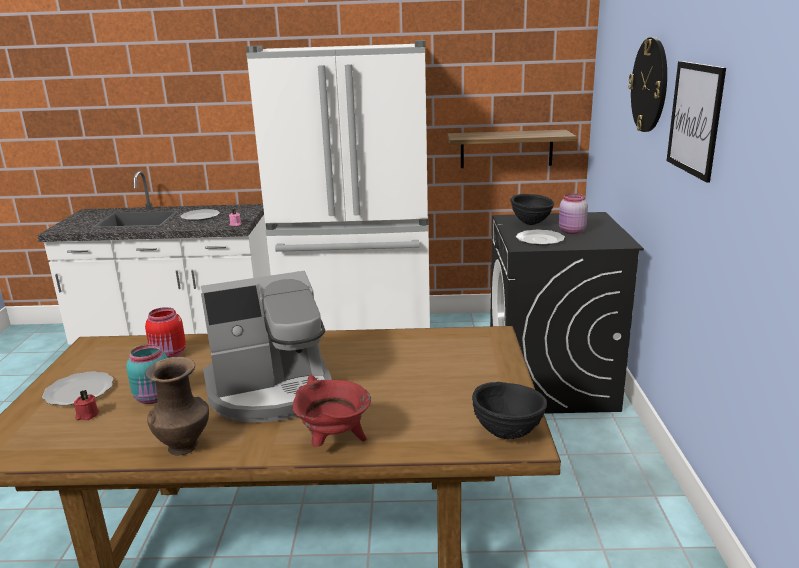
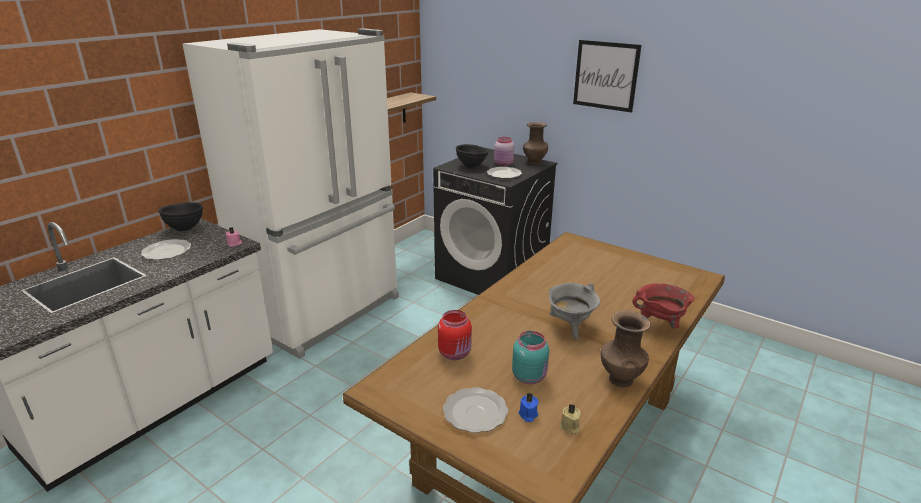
camera: 55 degrees left, 5 degrees up
(78, 441) = (570, 426): none -> beige candle
(87, 415) = (527, 415): red candle -> blue candle
(271, 391) = (570, 327): coffee machine -> grey cooking pot
(507, 434) = (691, 277): black bowl -> black bowl (185, 229)
(612, 240) = (534, 162): none -> brown vase
(650, 85) = (533, 55): wall clock -> none

